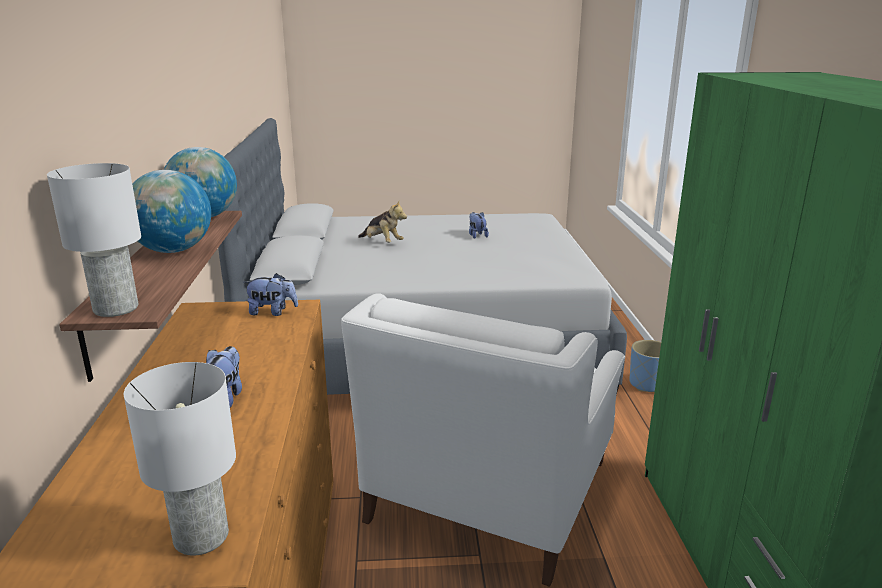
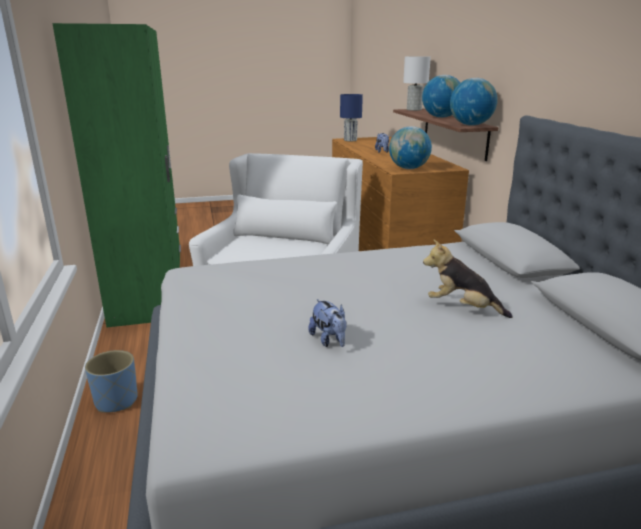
camera: 170 degrees right, 0 degrees up
(203, 536) = (350, 140): white table lamp -> blue table lamp
(272, 312) = (408, 168): plush toy -> globe

